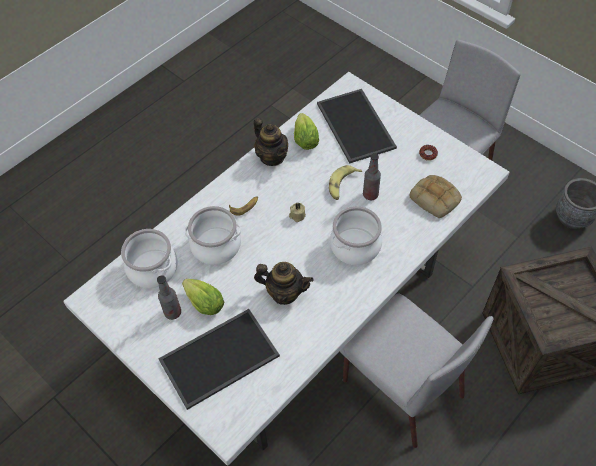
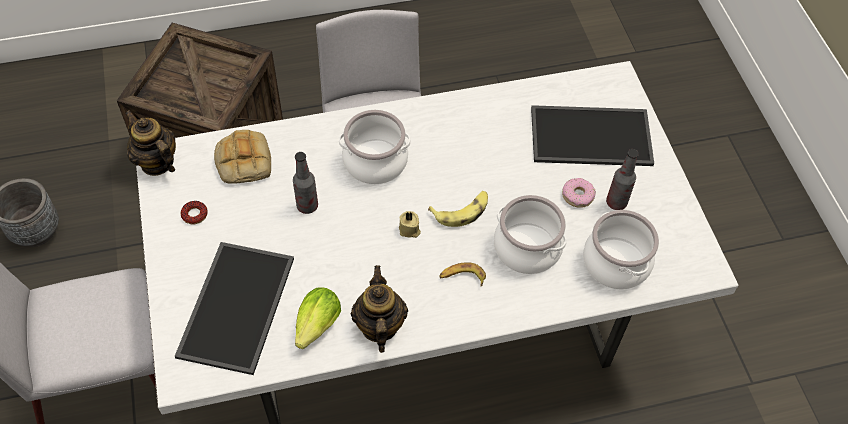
camera: 150 degrees left, 0 degrees up
(203, 302) = (577, 196): lettuce -> donut
(284, 293) = (485, 158): teapot -> teapot (157, 162)
(342, 185) = (327, 236): banana -> banana (462, 211)

